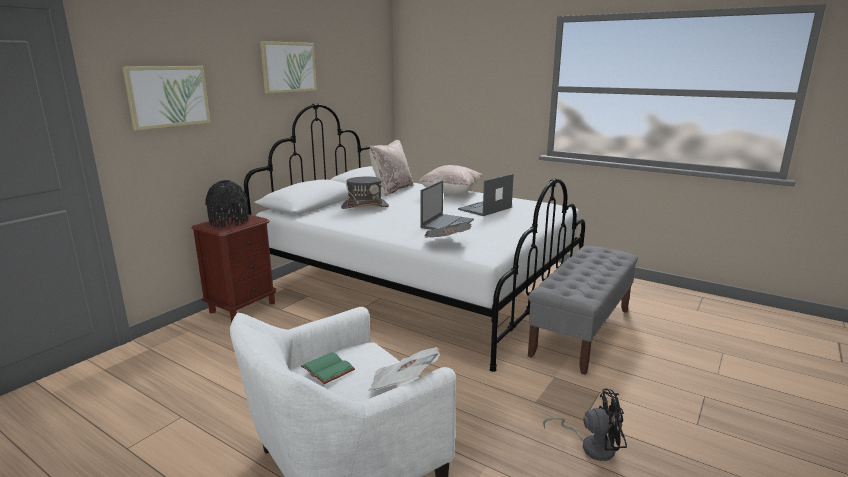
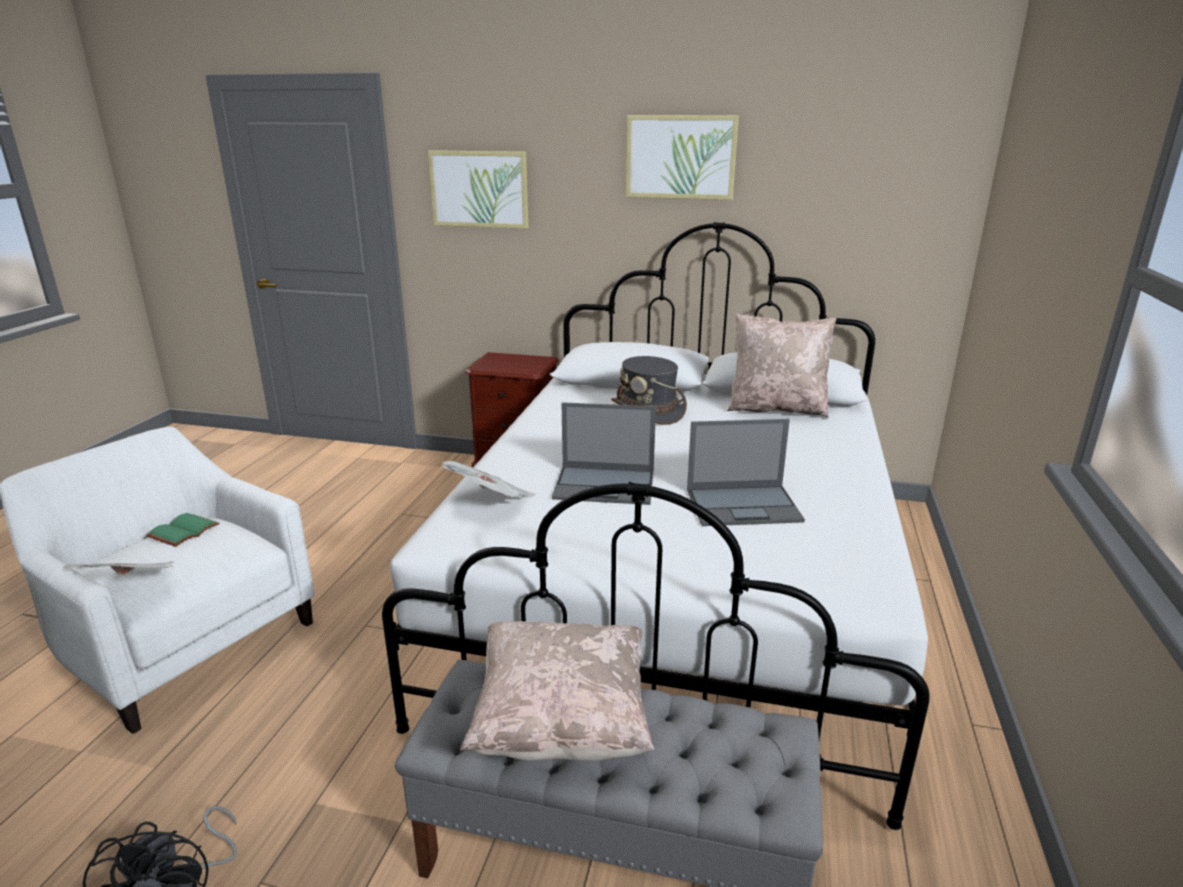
camera: 70 degrees right, 5 degrees up
(229, 222) = (511, 362): black vase -> none
(451, 193) = (823, 457): beige pillow -> beige pillow (562, 722)
(484, 208) = (744, 505): laptop -> laptop turned 150 degrees clockwise

